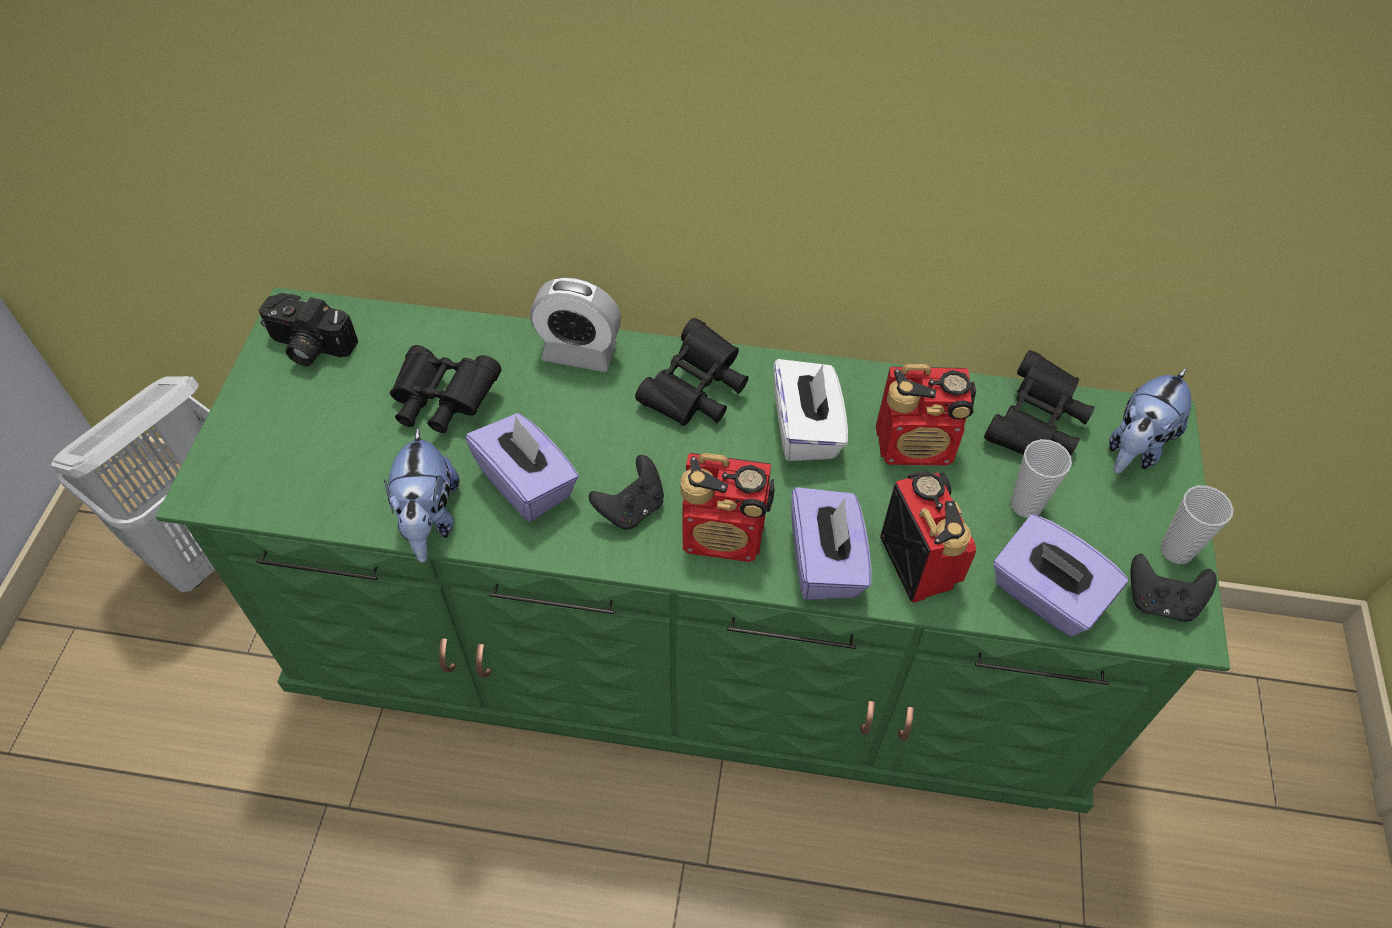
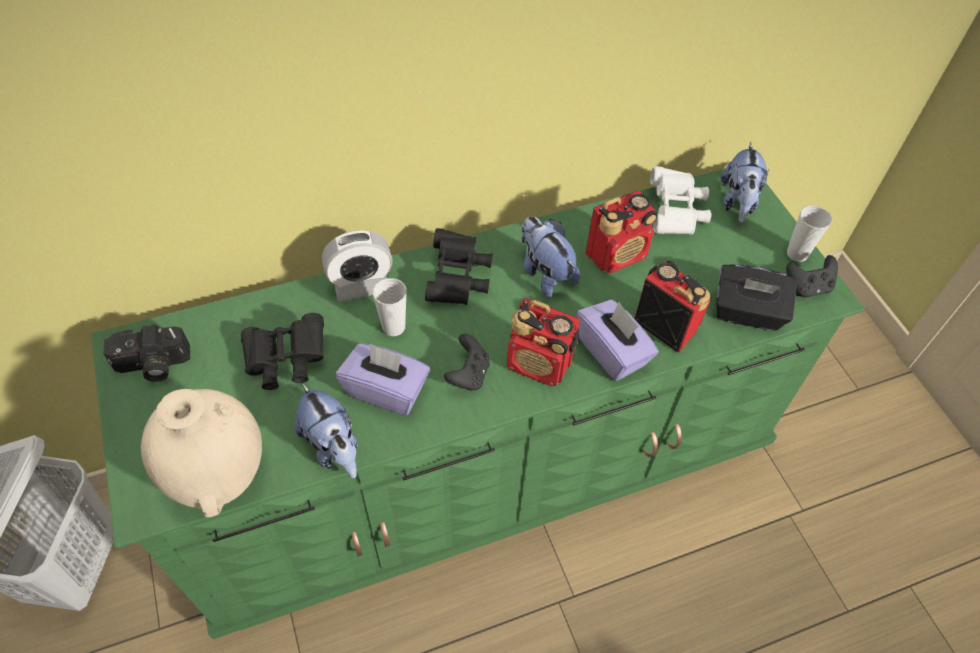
camera: 30 degrees left, 0 degrees up
(296, 491) = (218, 474): none -> beige vase
(724, 536) = (540, 364): radio -> radio turned 45 degrees clockwise
(806, 429) = (545, 273): white tissue box -> plush toy
(1026, 505) = (702, 263): cup -> cup (394, 327)
(1035, 425) = (676, 213): black binoculars -> white binoculars
(1045, 595) = (747, 313): purple tissue box -> black tissue box

